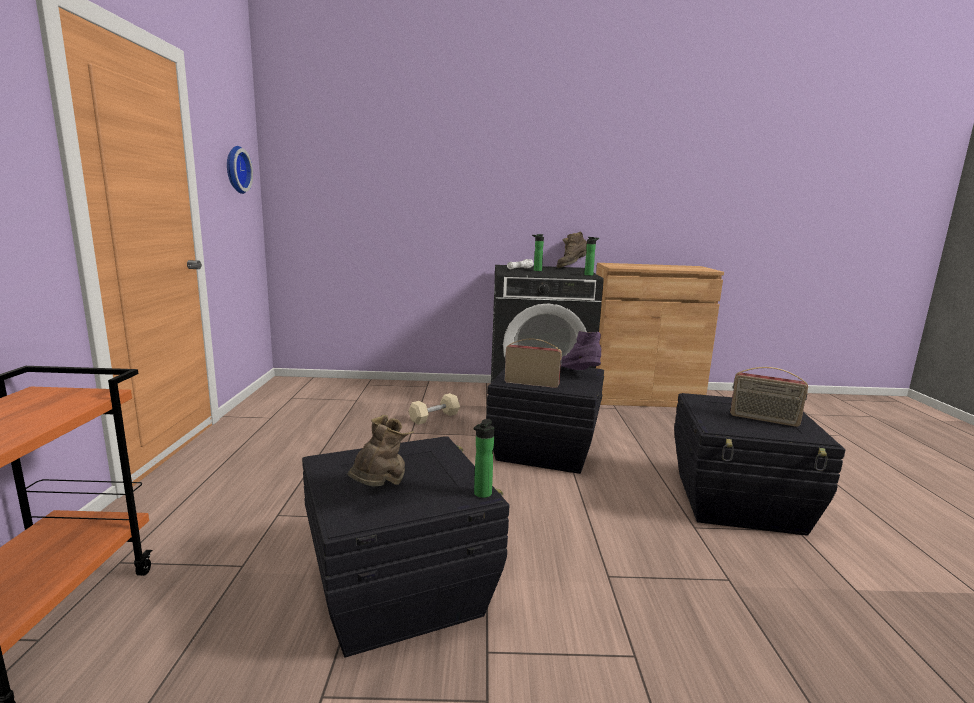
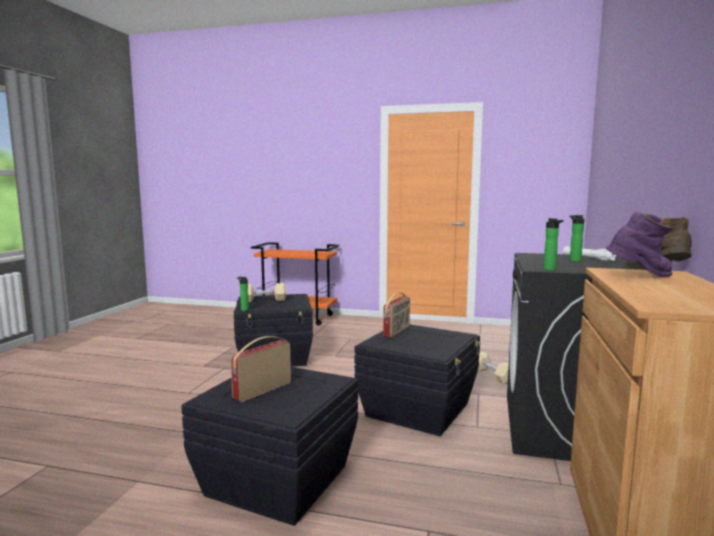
camera: 105 degrees right, 5 degrees down
(235, 169) = (539, 164): wall clock -> none
(382, 490) = (264, 300): brown boot -> beige dumbbell
(579, 374) = (423, 349): purple boot -> purple boot (640, 277)

